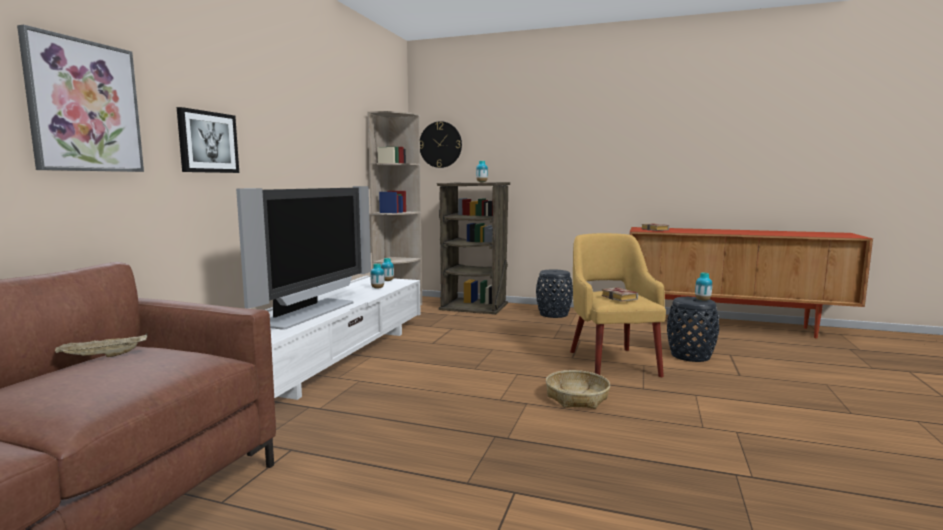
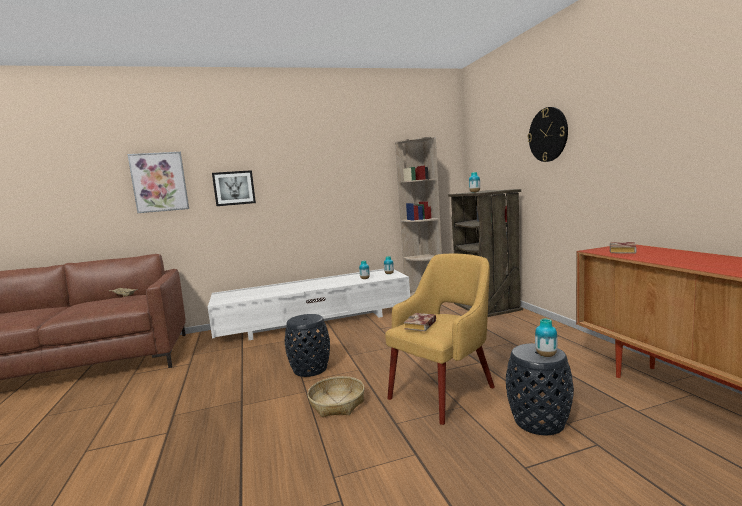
camera: 55 degrees right, 0 degrees up
(310, 313) = (284, 290): television -> none
(440, 144) = (481, 156): wall clock -> wall clock (548, 134)
(553, 314) = (533, 331): black stool -> black stool (310, 369)

